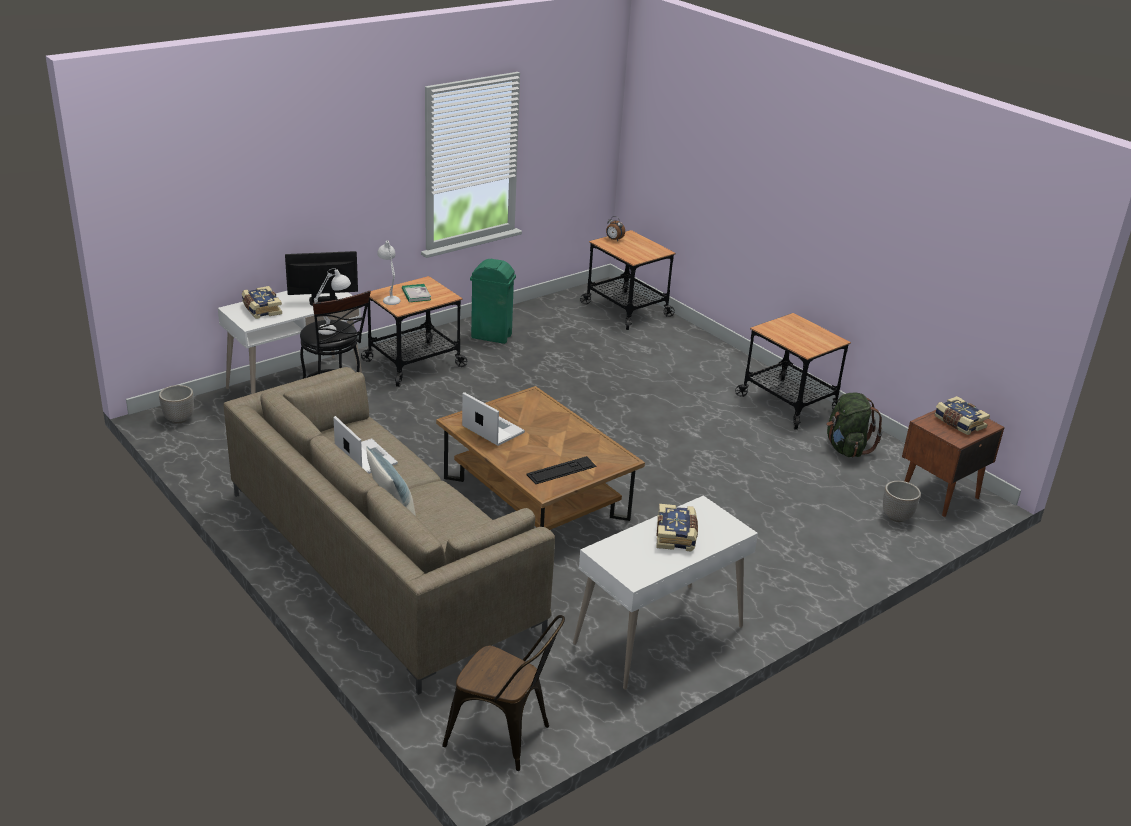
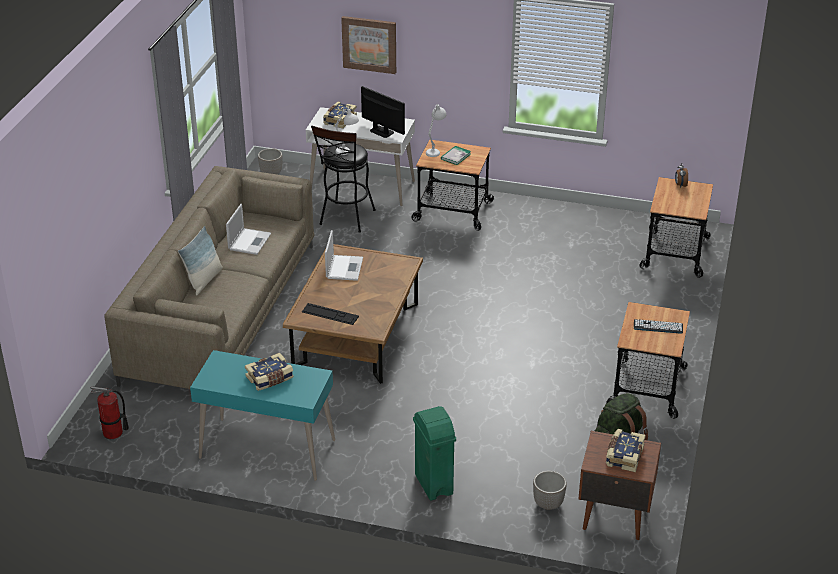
camera: 55 degrees right, 5 degrees up
(270, 202) = (369, 44): none -> picture
(492, 336) = (536, 221): green trash can -> green trash can (433, 485)
(505, 736) = (113, 433): brown chair -> fire extinguisher
(659, 636) = (267, 449): white desk -> turquoise desk
(800, 332) = (658, 327): none -> keyboard

